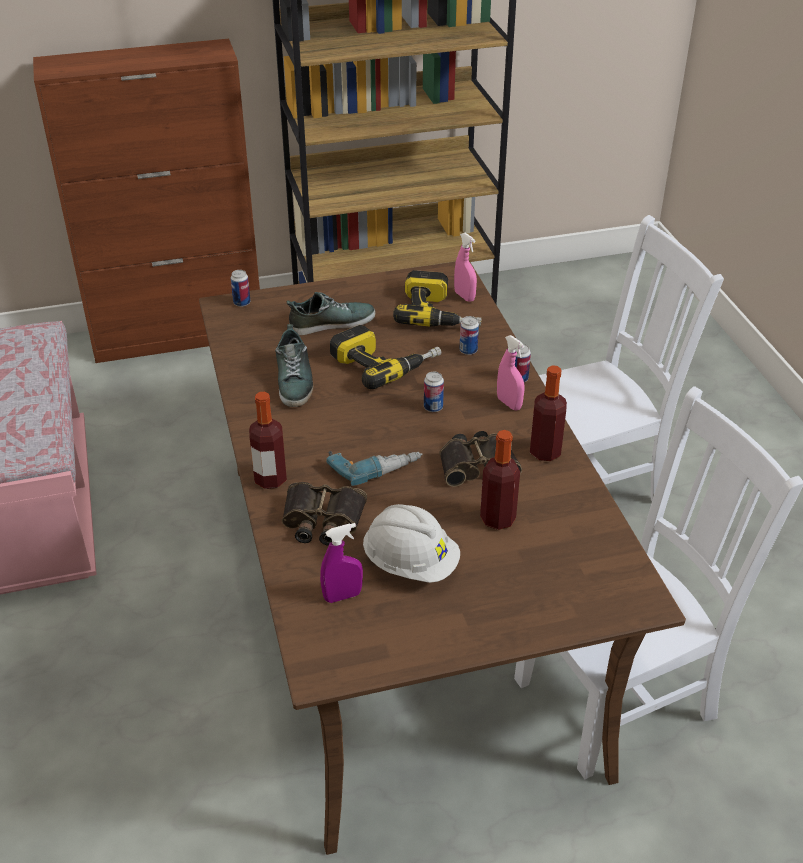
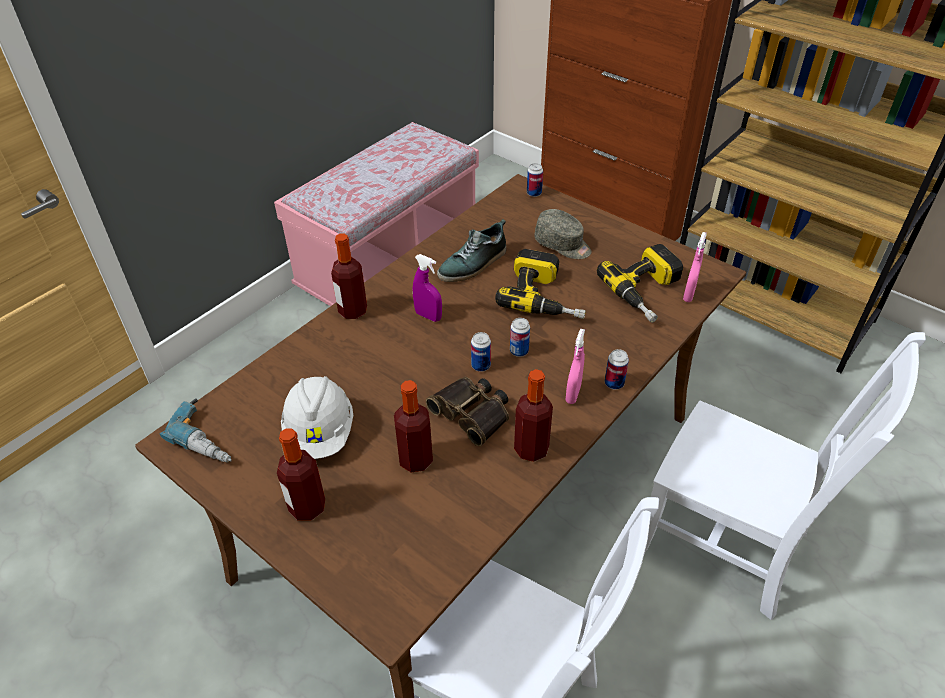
camera: 55 degrees right, 5 degrees up
(322, 520) = (330, 359): binoculars -> none
(331, 323) = (563, 245): shoe -> grey cap
(342, 596) = (257, 413): purple spray bottle -> purple spray bottle (428, 316)
(374, 465) = (416, 354): power drill -> power drill (209, 437)
(468, 350) = (616, 334): can -> can (481, 366)
(491, 605) = (307, 507): none -> bottle

